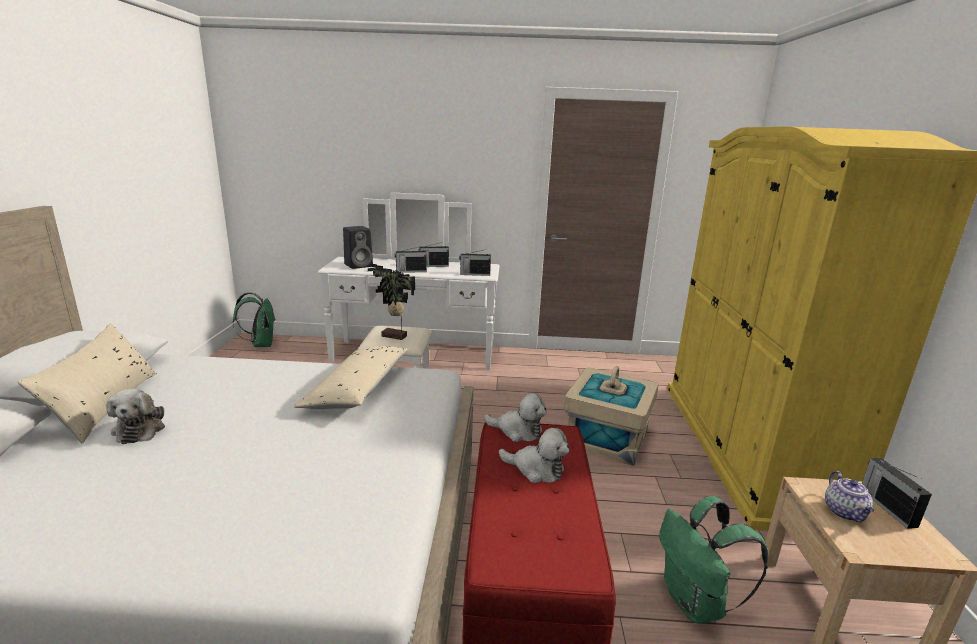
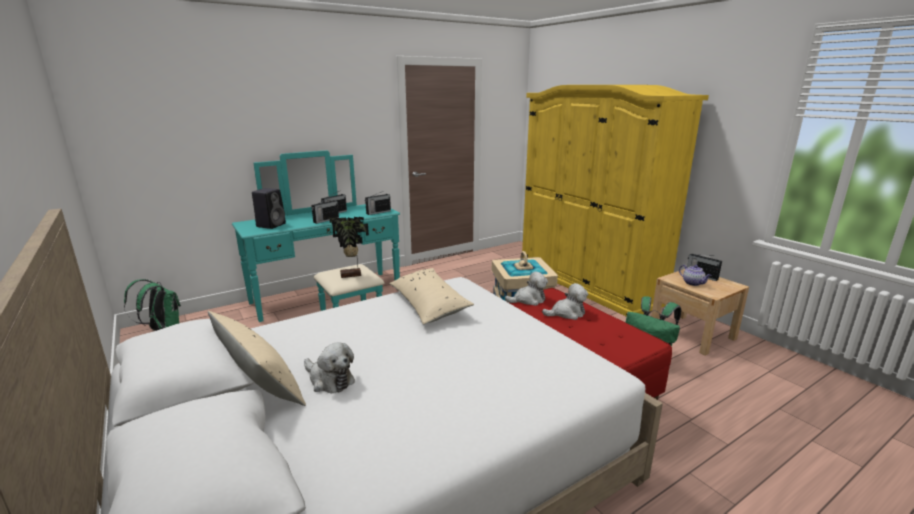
camera: 35 degrees left, 0 degrees up
(411, 362) = (333, 300): white dresser -> turquoise dresser

